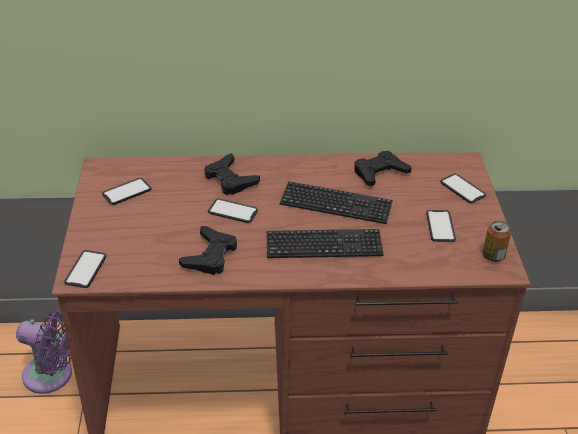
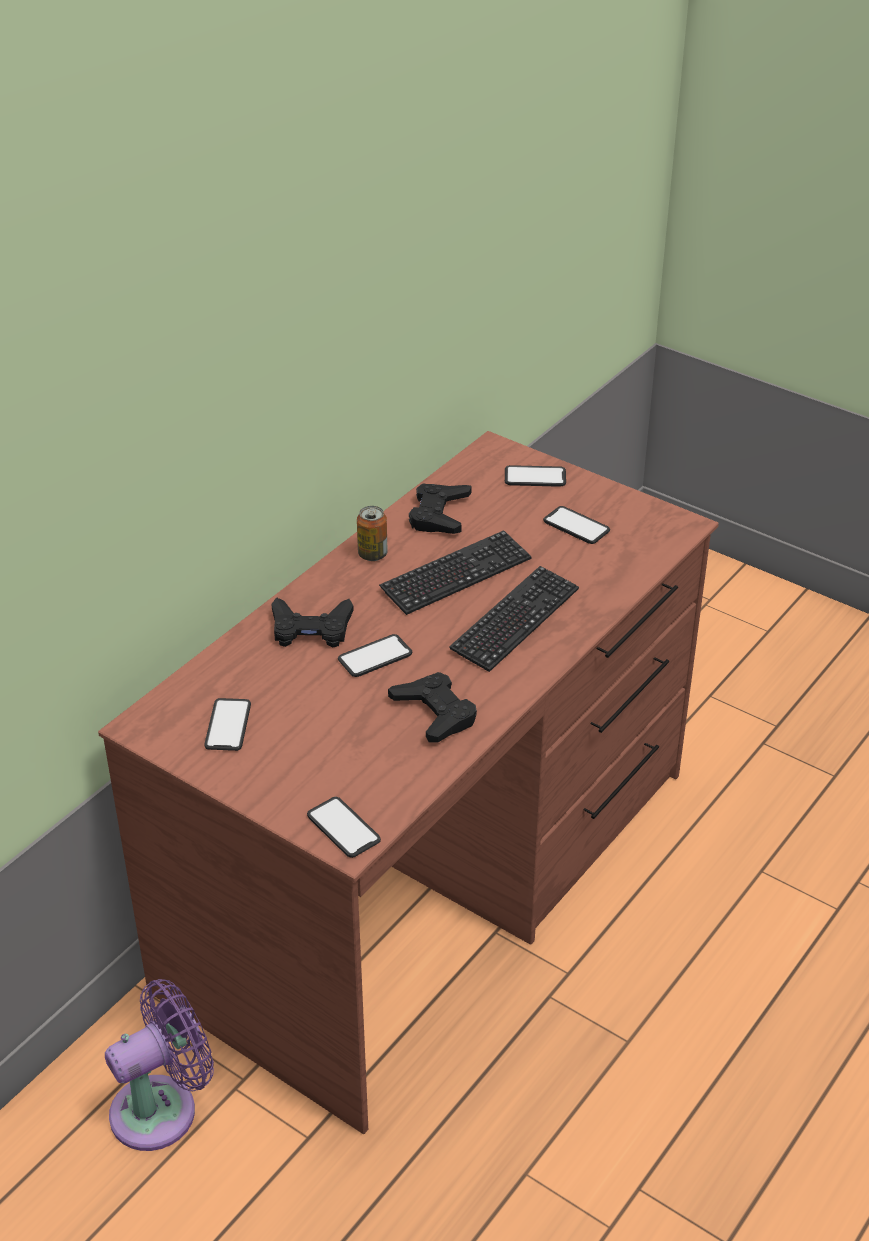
camera: 50 degrees left, 0 degrees up
(493, 256) = (657, 520): can -> can (372, 554)

